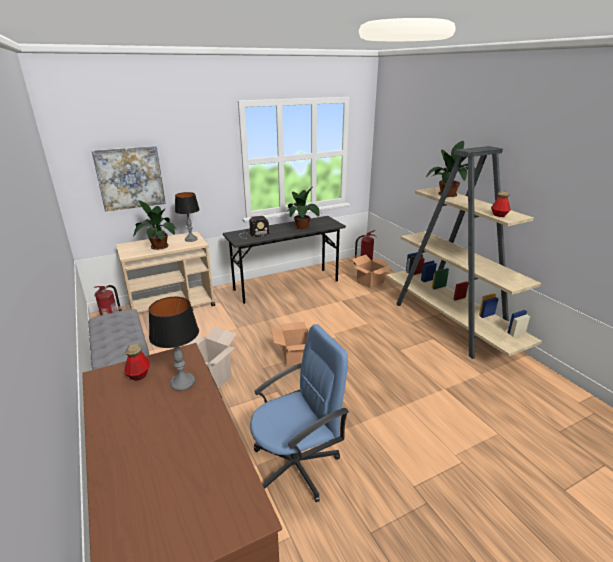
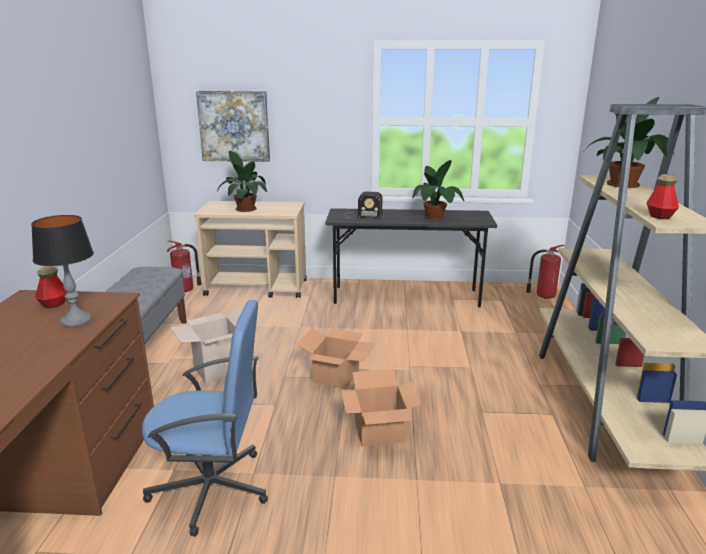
camera: 30 degrees right, 5 degrees down
(191, 239) = (285, 208): table lamp -> none
(370, 281) = (529, 318): cardboard box -> cardboard box (380, 431)

